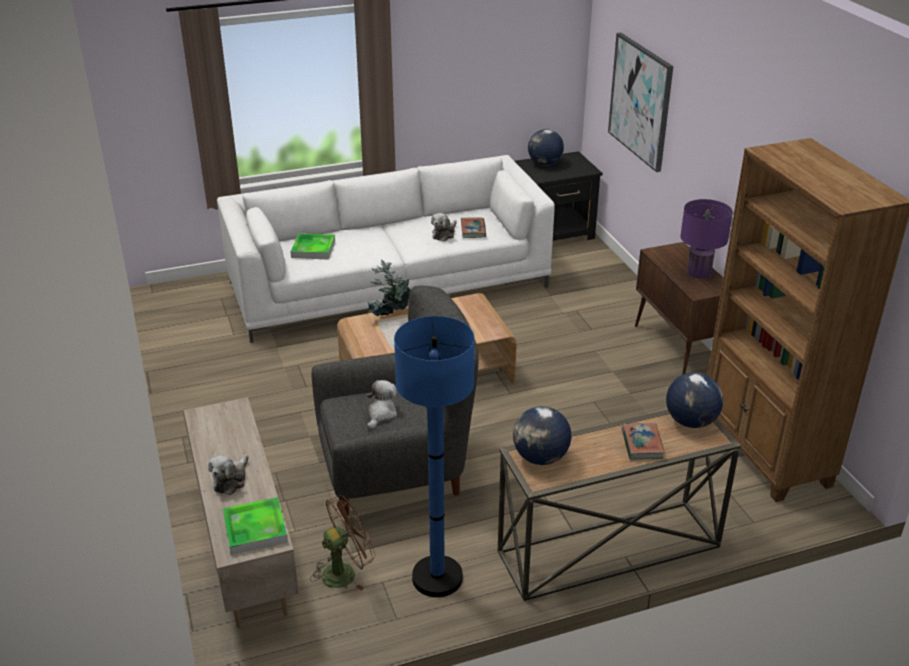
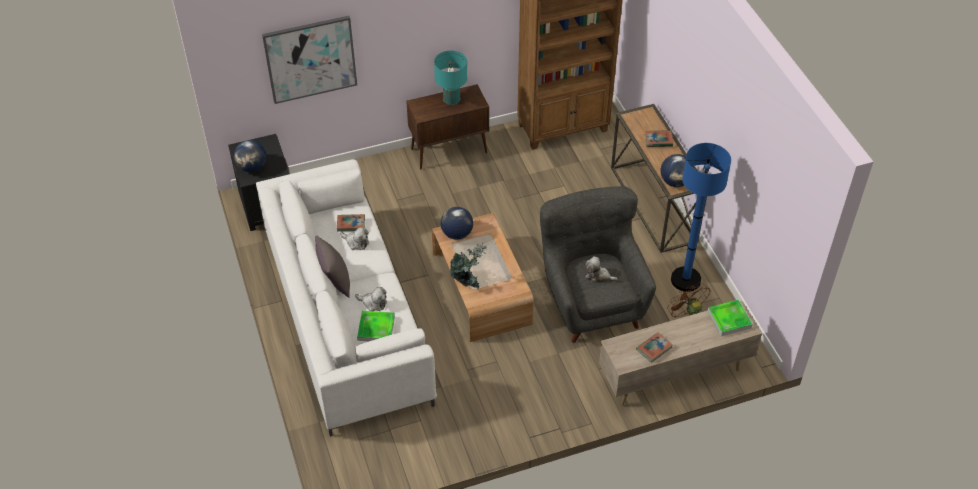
camera: 90 degrees left, 15 degrees up
(219, 444) = (654, 348): none -> book
(231, 480) = (688, 337): plush toy -> plush toy (373, 303)
(386, 226) = (335, 282): none -> grey pillow
(690, 421) = (635, 119): globe -> globe (456, 234)
(698, 272) = (451, 98): purple table lamp -> turquoise table lamp

